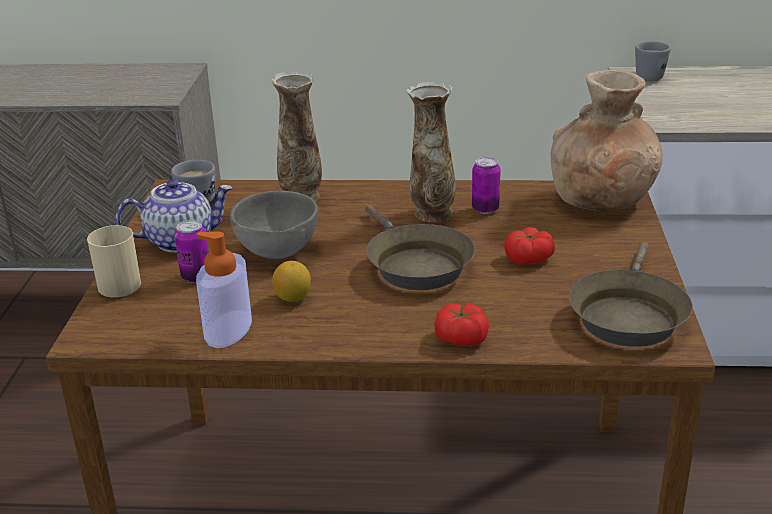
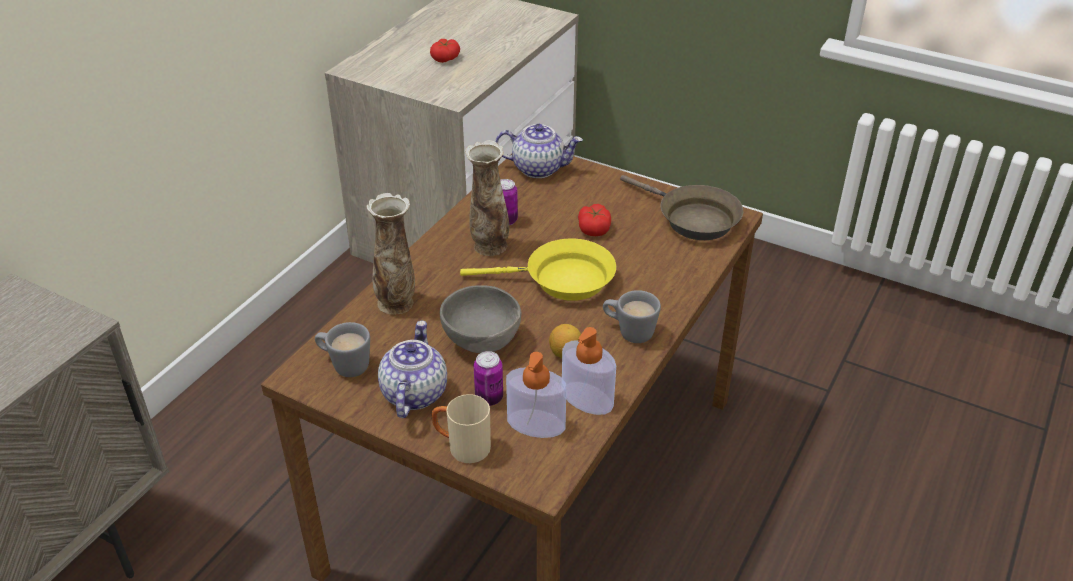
camera: 65 degrees left, 10 degrees up
(172, 311) = (536, 424): none -> soap dispenser
(415, 264) = (562, 280): brown frying pan -> yellow frying pan
(461, 338) = (674, 292): tomato -> tomato (445, 58)
(602, 200) = (539, 168): brown vase -> teapot
(648, 76) = (365, 65): grey mug -> grey mug (629, 332)

